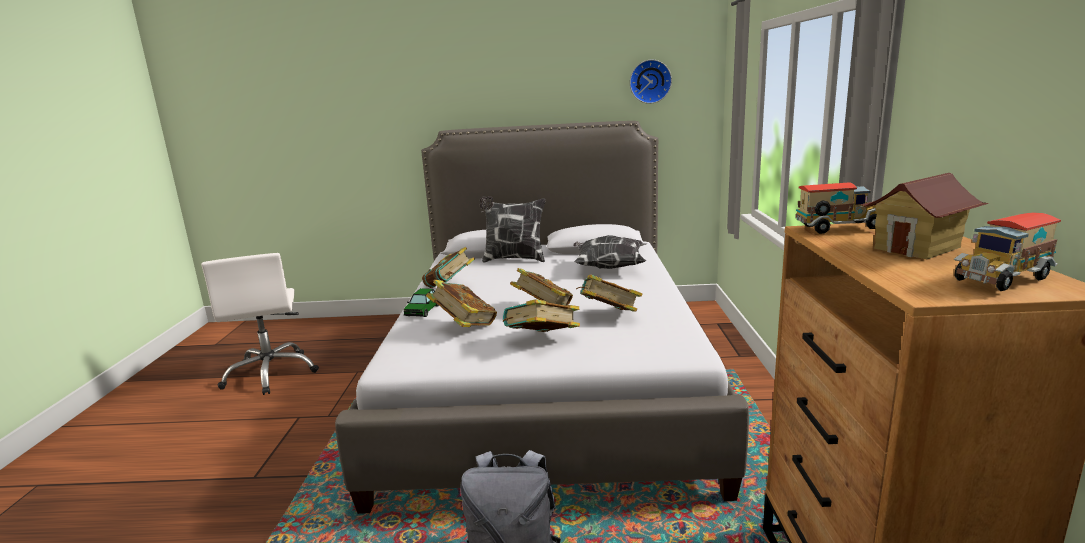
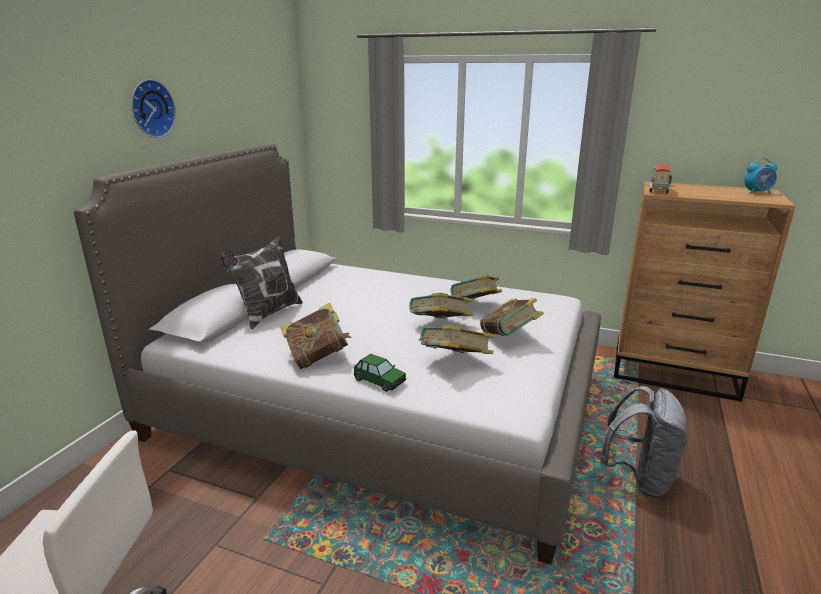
camera: 70 degrees left, 5 degrees up
(608, 267) = (359, 285): pillow -> none
(650, 81) = (263, 102): wall clock -> wall clock (150, 108)
(917, 248) = (703, 190): toy house -> none
(1000, 280) = (757, 193): toy truck -> alarm clock

